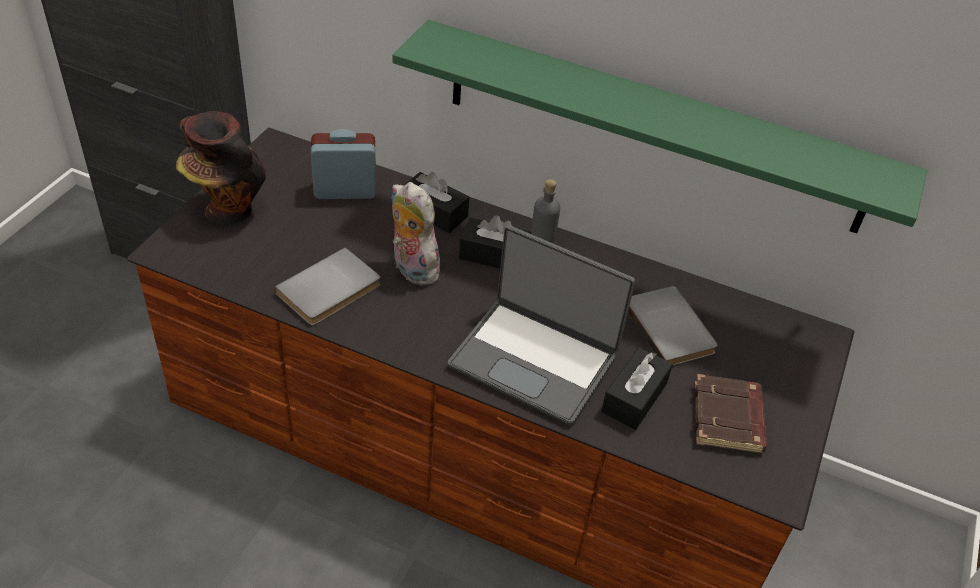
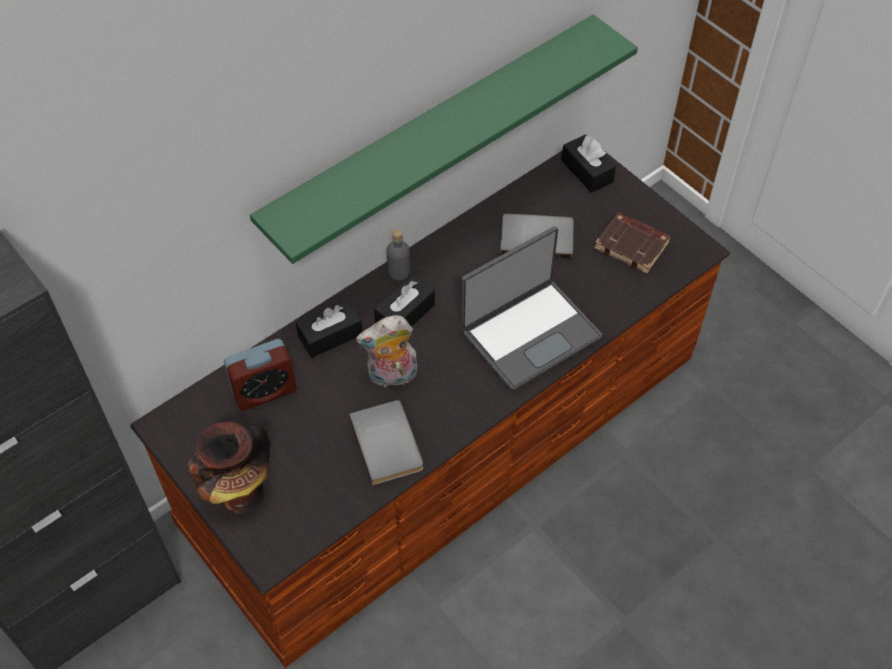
camera: 60 degrees left, 10 degrees up
(345, 190) = (264, 391): alarm clock -> alarm clock turned 135 degrees counterclockwise
(634, 397) = (591, 289): black tissue box -> black tissue box (587, 171)

